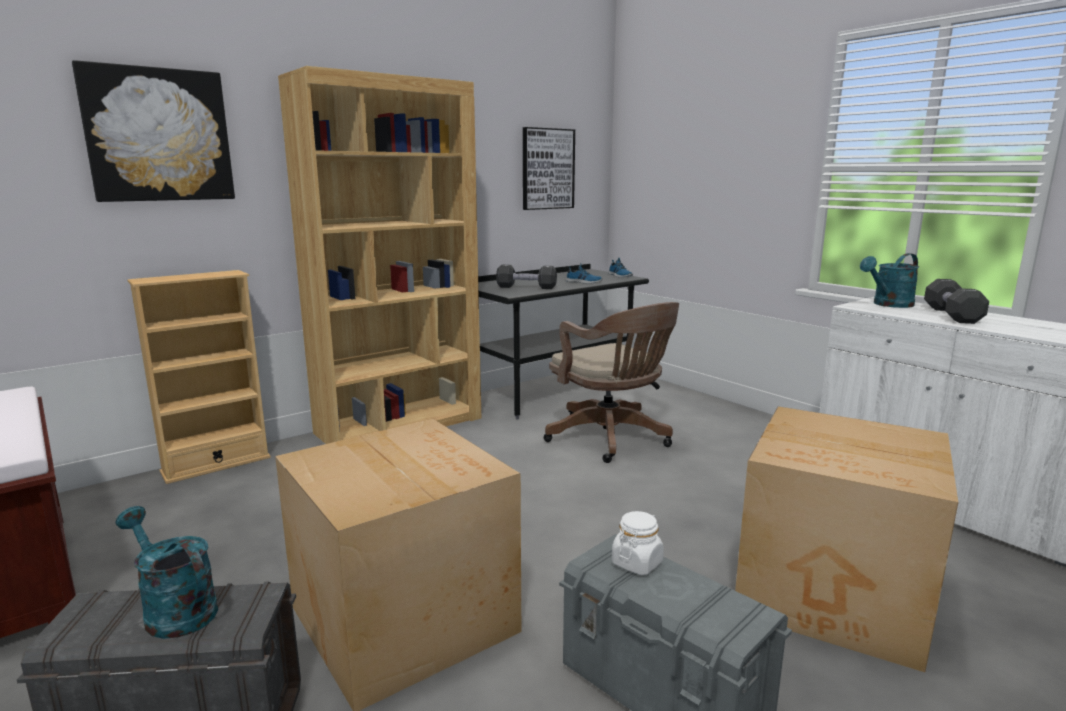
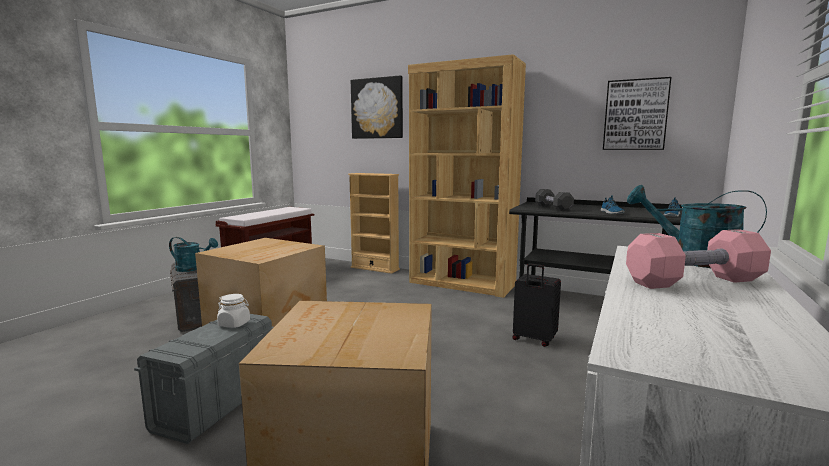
camera: 65 degrees right, 5 degrees down
(174, 610) = (193, 269): turquoise watering can -> turquoise watering can turned 90 degrees clockwise
(611, 439) = (533, 339): brown office chair -> black suitcase
(952, 315) = (693, 282): black dumbbell -> pink dumbbell

